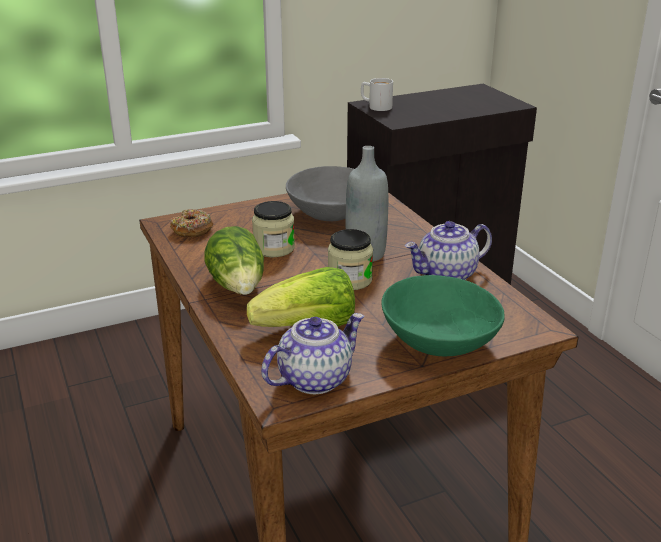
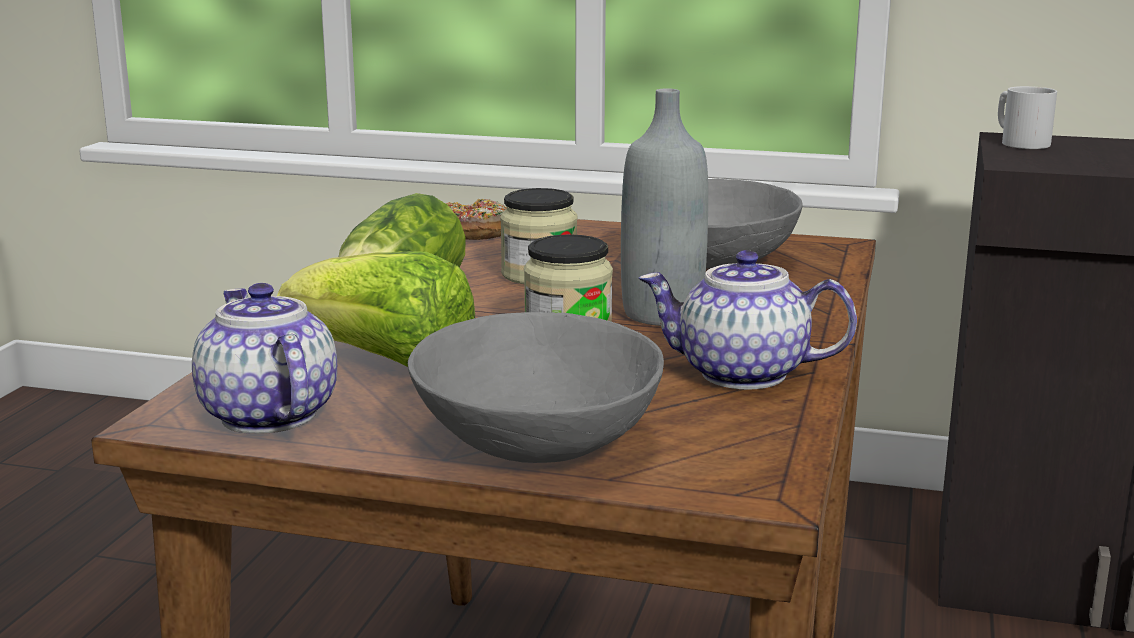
camera: 40 degrees right, 10 degrees down
(314, 378) = (266, 415): teapot -> teapot turned 120 degrees counterclockwise
(437, 342) = (535, 441): green bowl -> grey bowl

